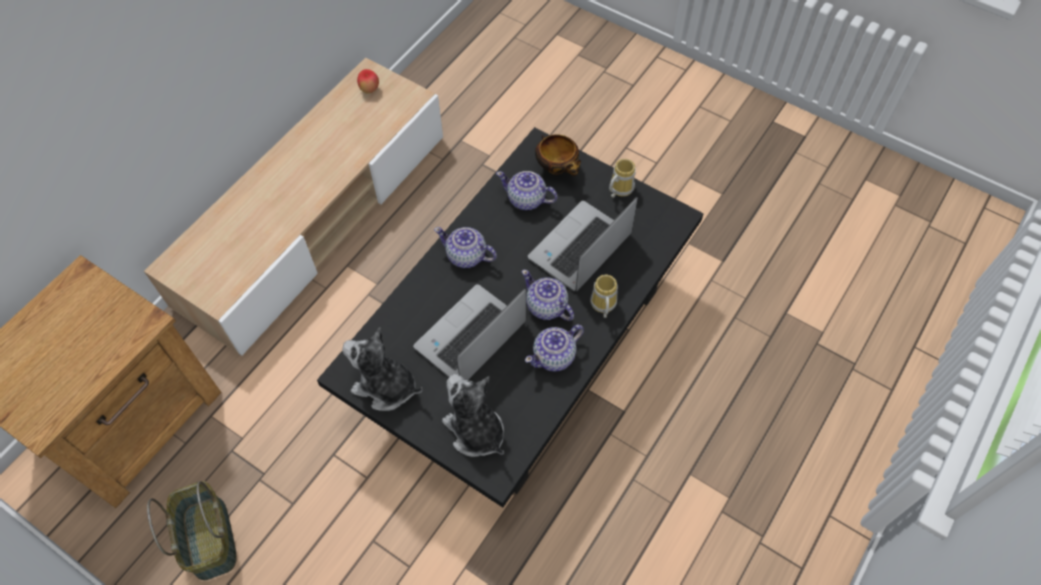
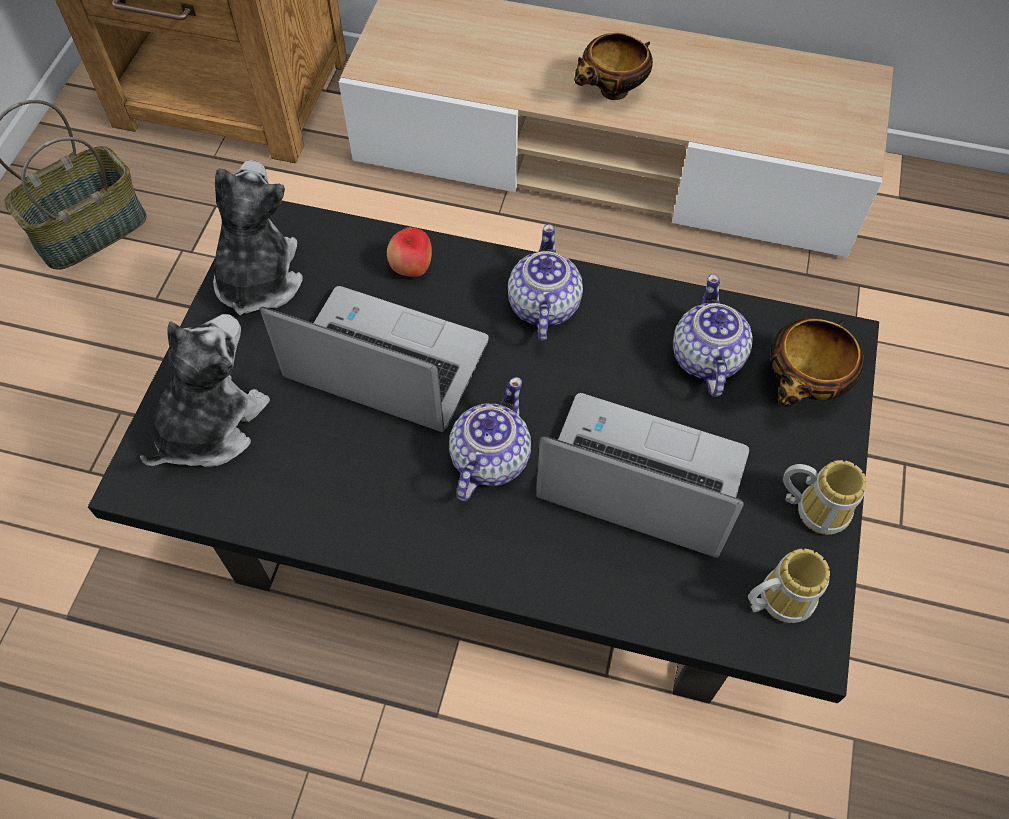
camera: 70 degrees right, 0 degrees up
(313, 185) = (612, 92): none -> bowl
(369, 90) = (831, 93): apple -> apple (412, 269)
(554, 356) = (390, 503): teapot -> none
(602, 306) = (527, 553): mug -> mug (777, 598)

